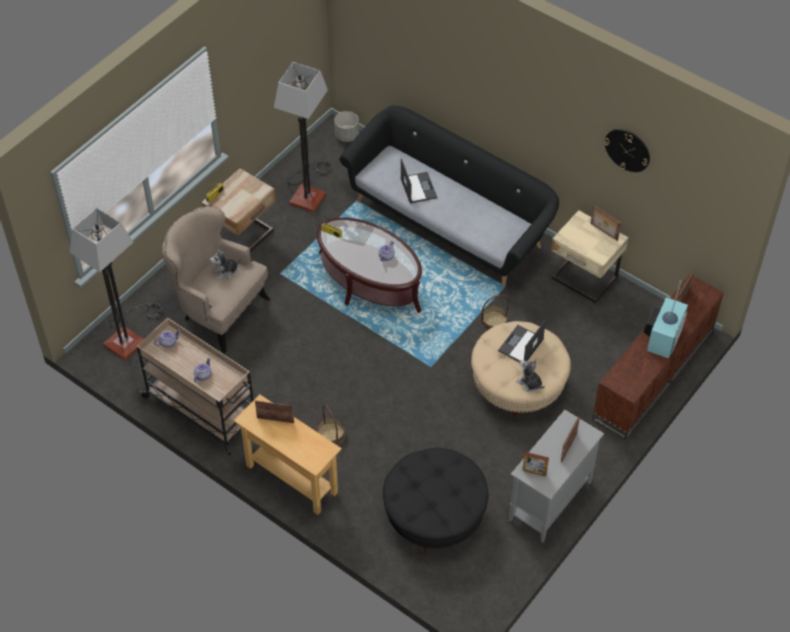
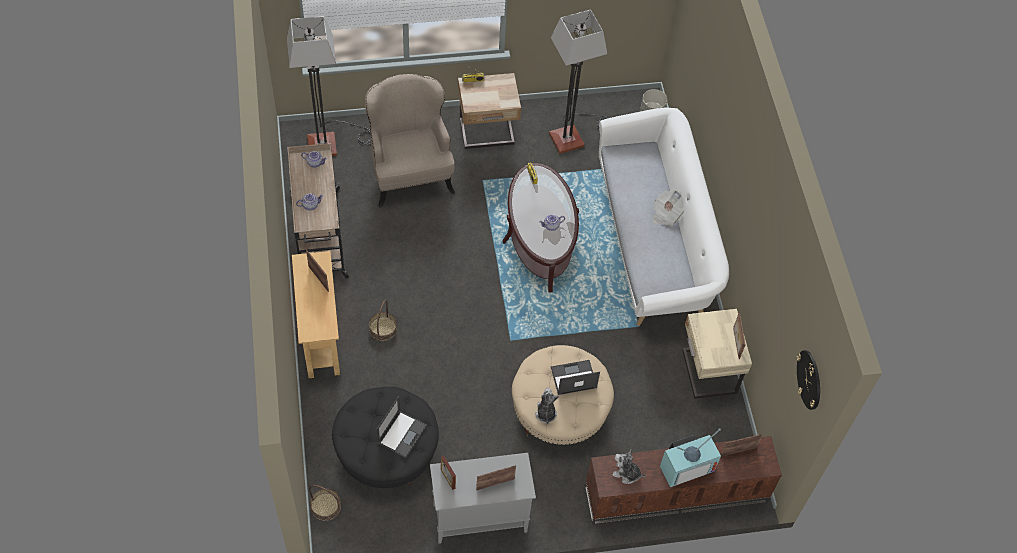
camera: 40 degrees right, 5 degrees up
(226, 271) = (421, 144): plush toy -> plush toy (626, 473)
(418, 187) = (638, 192): laptop -> laptop (402, 433)
(449, 221) = (654, 241): black sofa -> white sofa
(454, 187) = (666, 214): none -> newspaper
(494, 321) = (597, 346): basket -> basket (325, 506)
(627, 149) = (776, 282): wall clock -> wall clock (809, 379)

